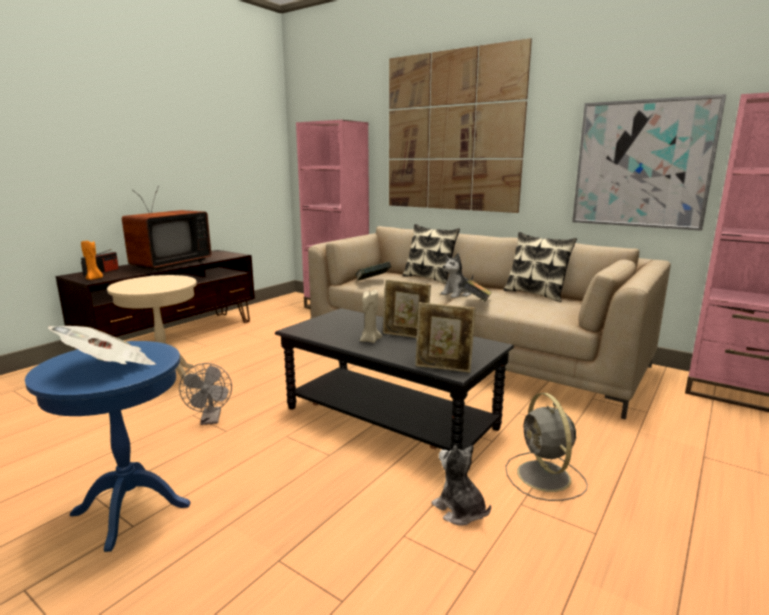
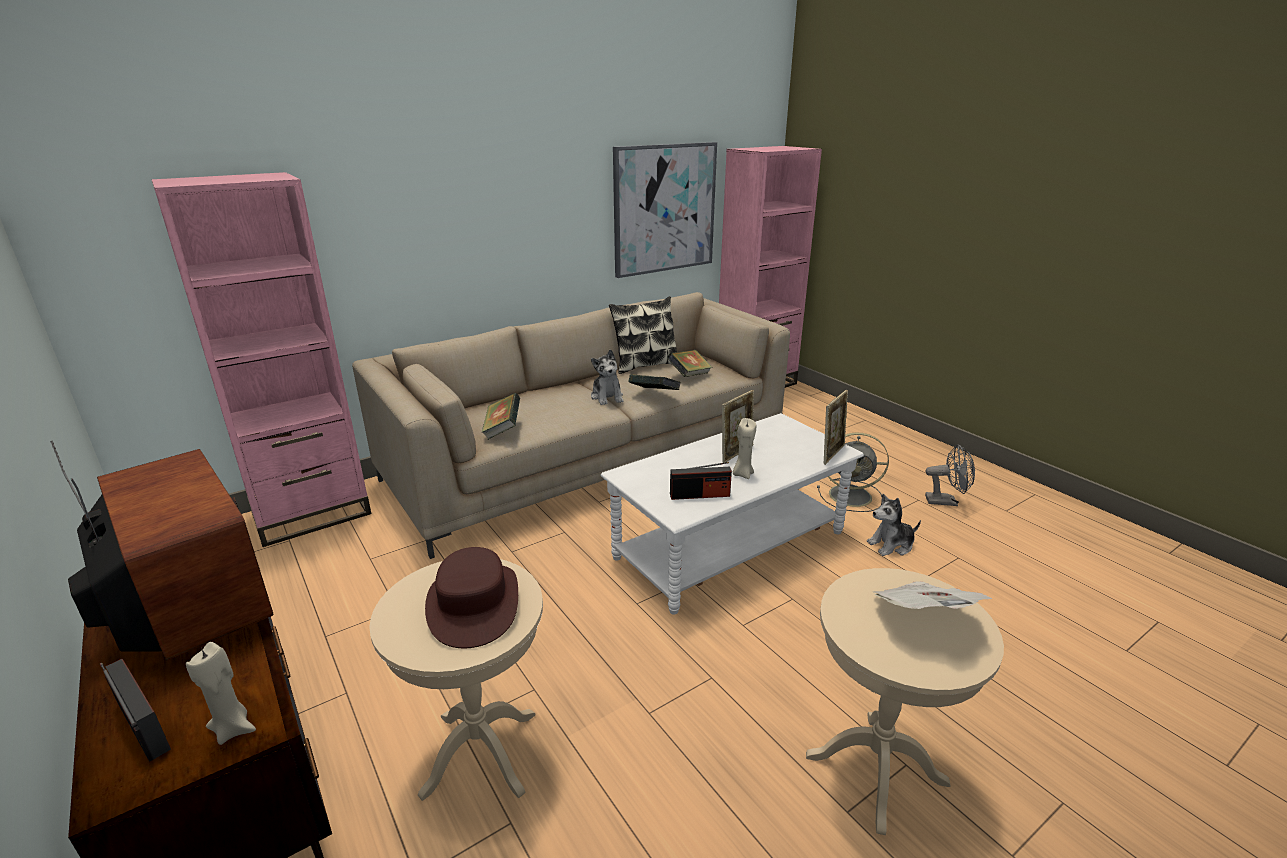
camera: 70 degrees left, 10 degrees up
(94, 279) = (234, 728): orange candle -> beige candle
(131, 509) = (876, 769): blue side table -> beige side table
(154, 284) = (473, 604): none -> brown hat
(211, 420) = (674, 692): grey fan -> grey fan (946, 501)
(326, 332) = (700, 495): none -> radio
(390, 418) = (730, 545): black coffee table -> white coffee table
(429, 278) = (523, 395): pillow -> none
(452, 132) = (454, 184): picture -> none
(536, 306) = (689, 375): none -> book

